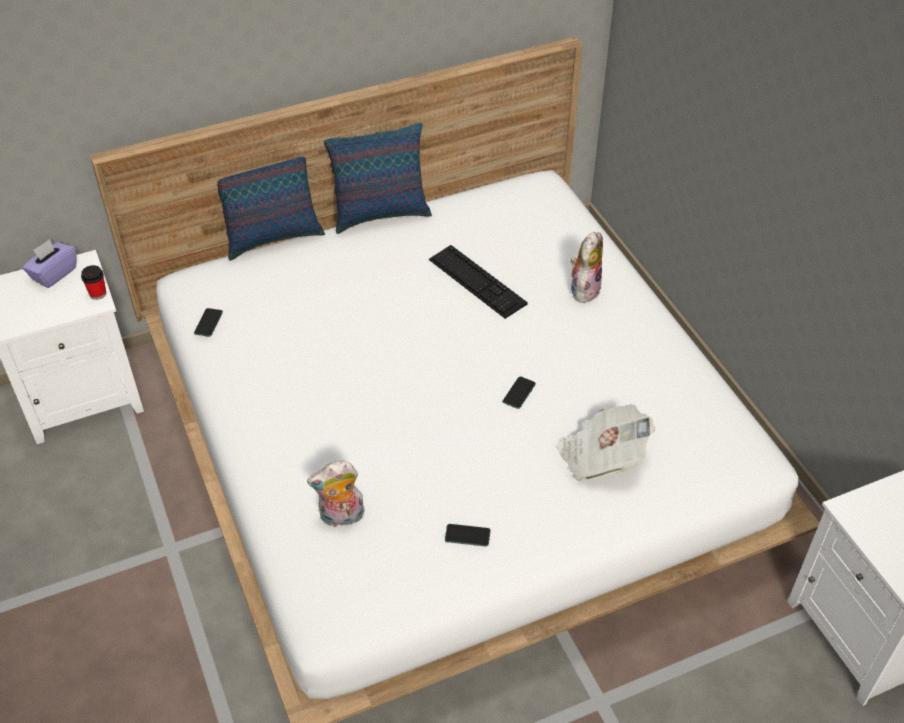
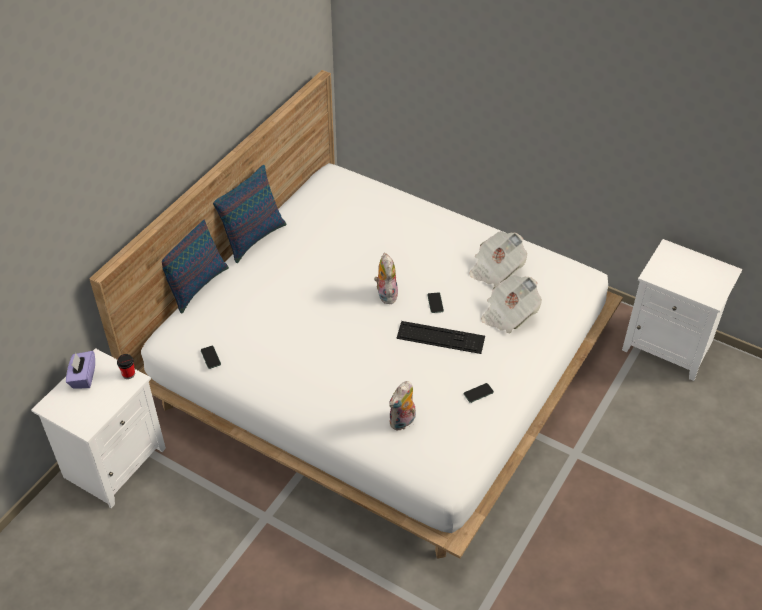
camera: 35 degrees left, 0 degrees up
(477, 281) = (352, 251): keyboard -> keyboard (440, 337)
(584, 289) = (416, 226): plush toy -> plush toy (385, 294)
(637, 391) = (496, 269): none -> newspaper

